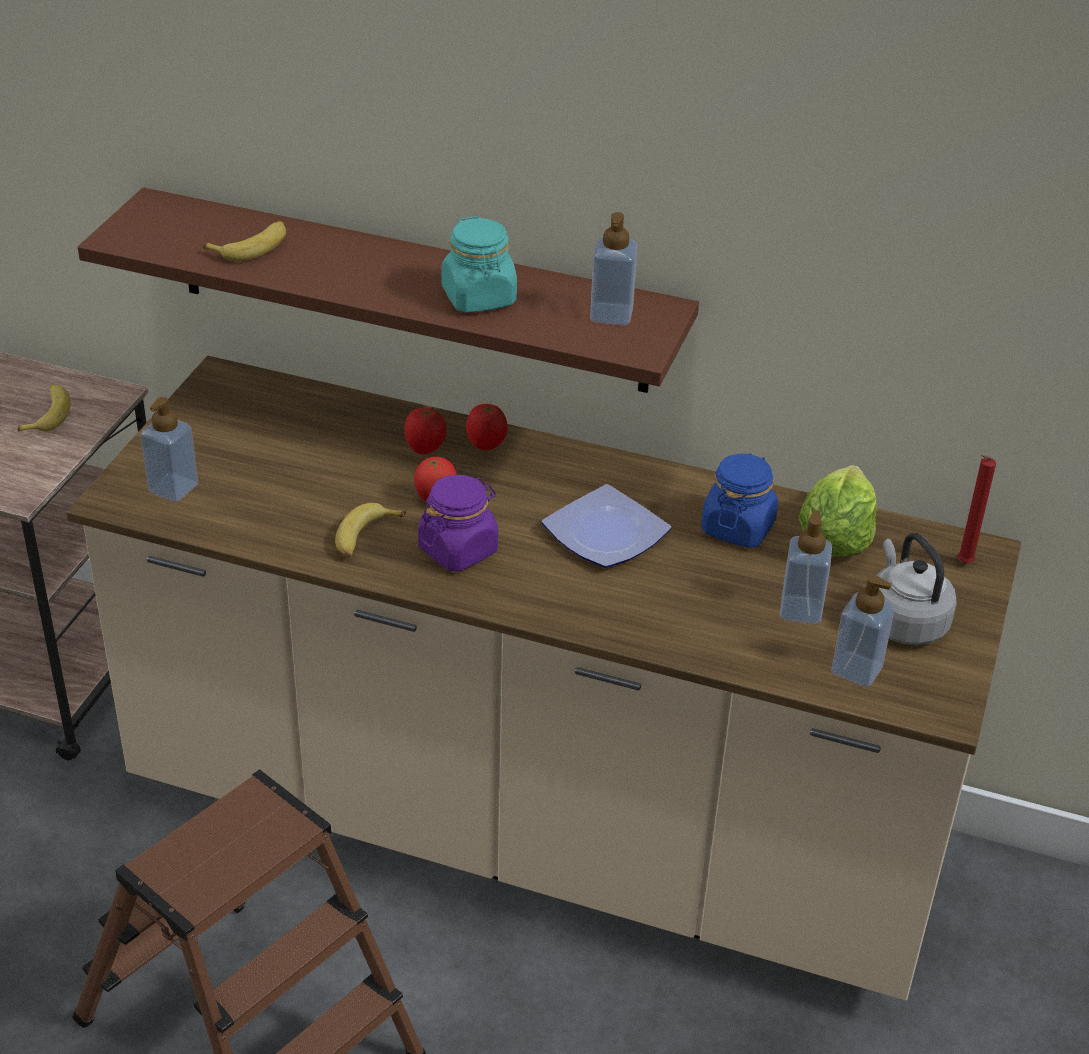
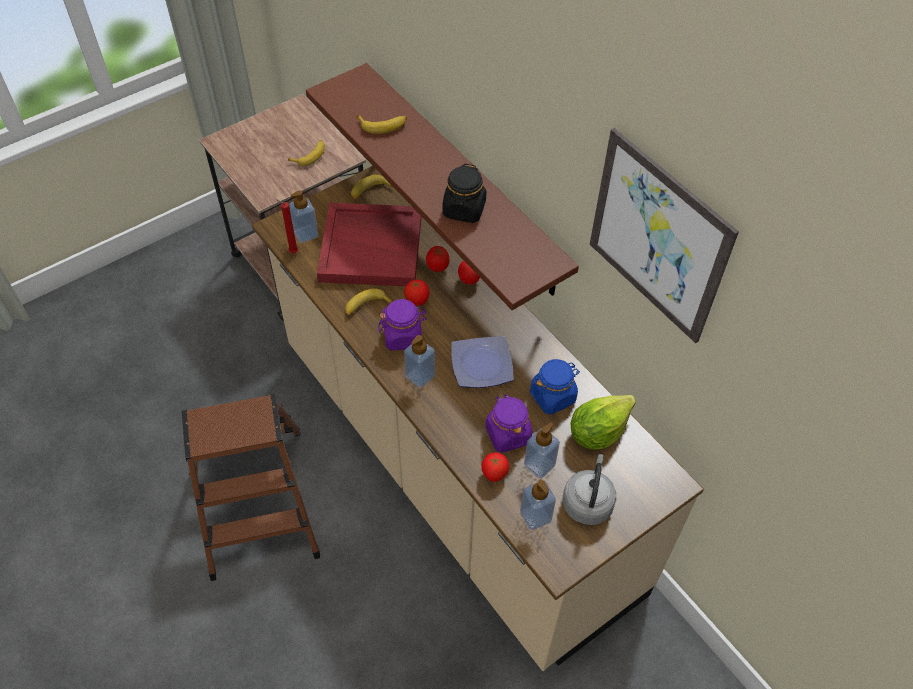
camera: 35 degrees right, 15 degrees up
(224, 399) = (369, 191): none -> banana
(299, 463) = (372, 247): none -> red tray
(479, 298) = (464, 209): turquoise jar -> black jar
(611, 315) = (522, 253): soap dispenser -> soap dispenser (420, 376)
(724, 596) = (507, 434): none -> purple jar
(754, 650) = (494, 474): none -> tomato
(857, 154) = (657, 237): none -> picture
(962, 564) = (654, 485): red candle -> red candle (292, 252)

